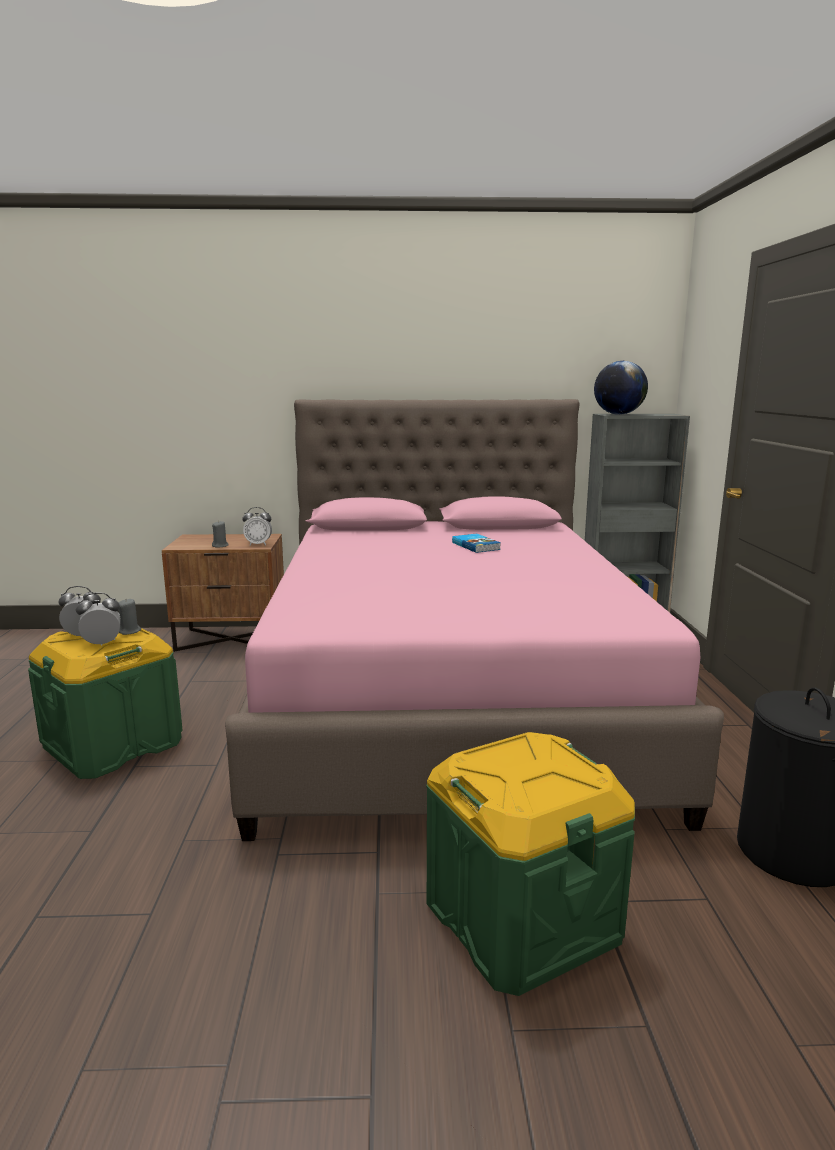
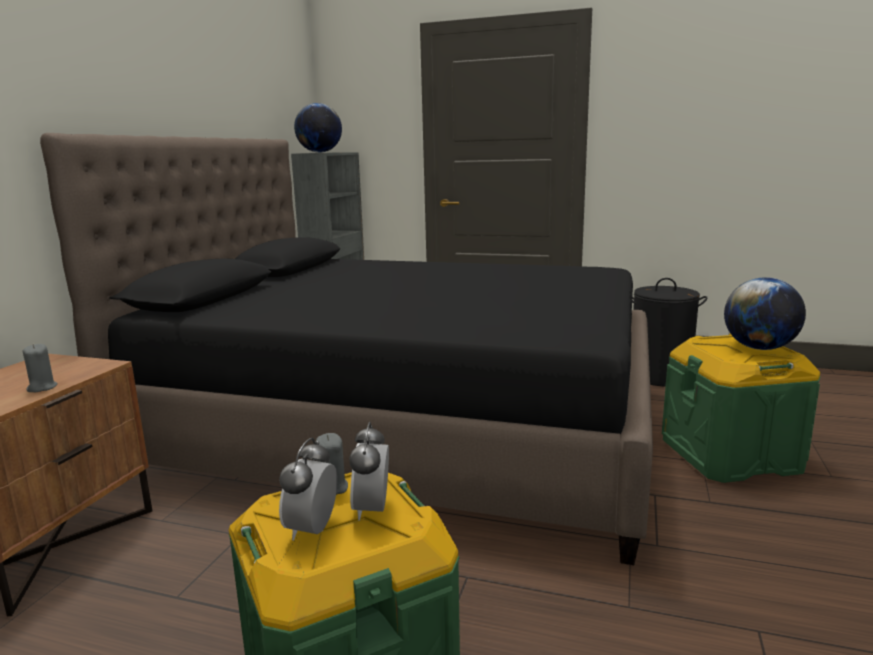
camera: 70 degrees left, 0 degrees up
(258, 544) = (88, 366): alarm clock -> none
(450, 700) = (407, 427): pink bed -> black bed
(476, 546) = (360, 278): book -> none
(533, 781) = (759, 348): none -> globe

